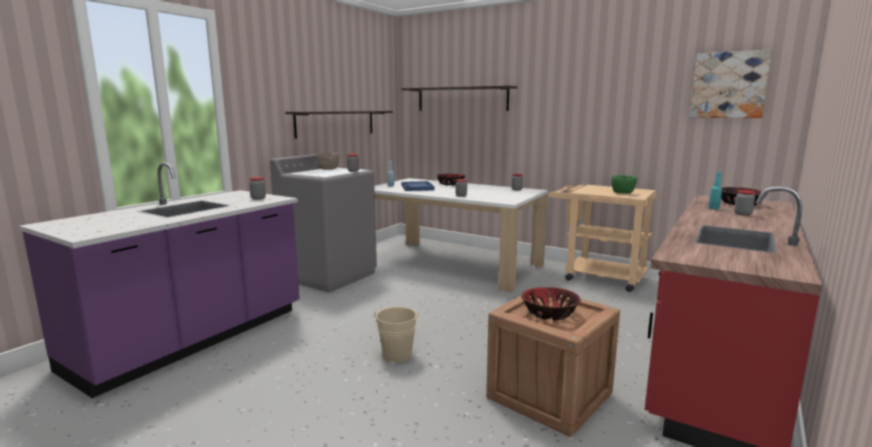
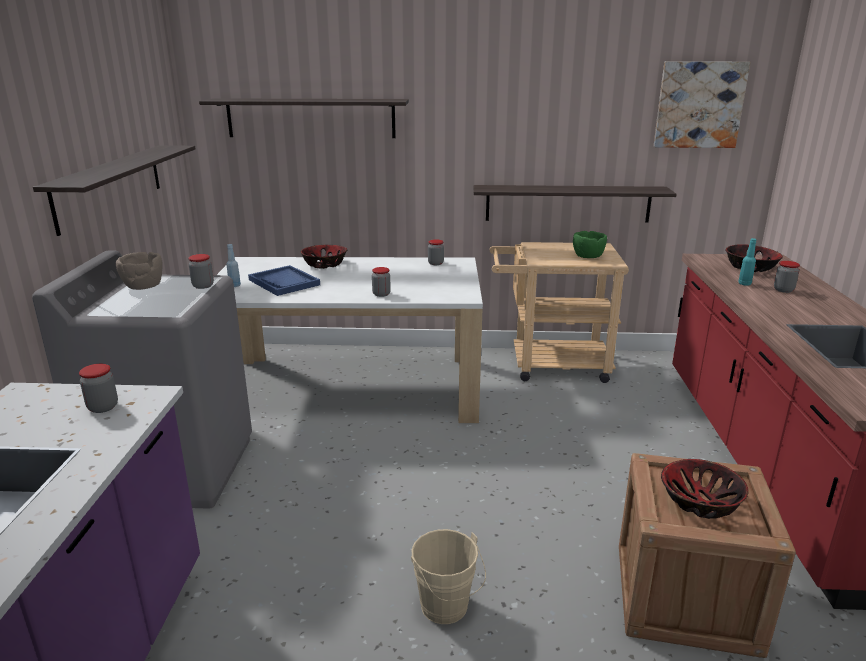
camera: 30 degrees left, 10 degrees up
(622, 158) = (567, 203): none -> shelf

